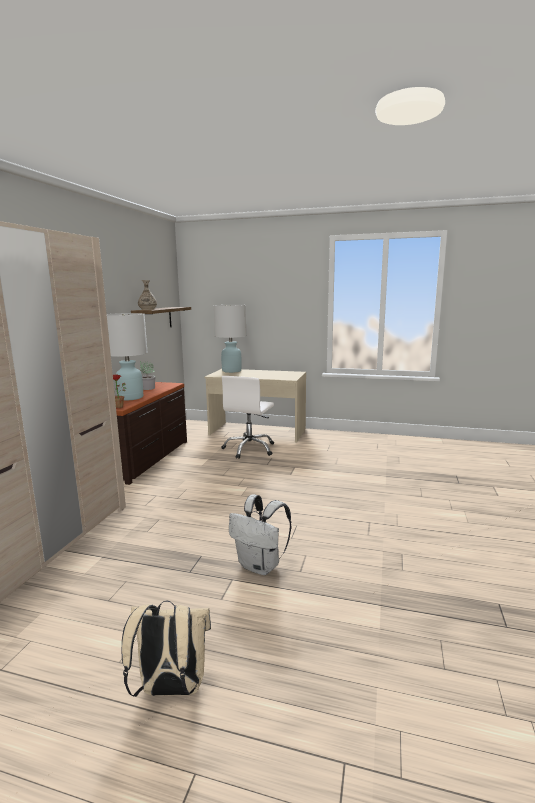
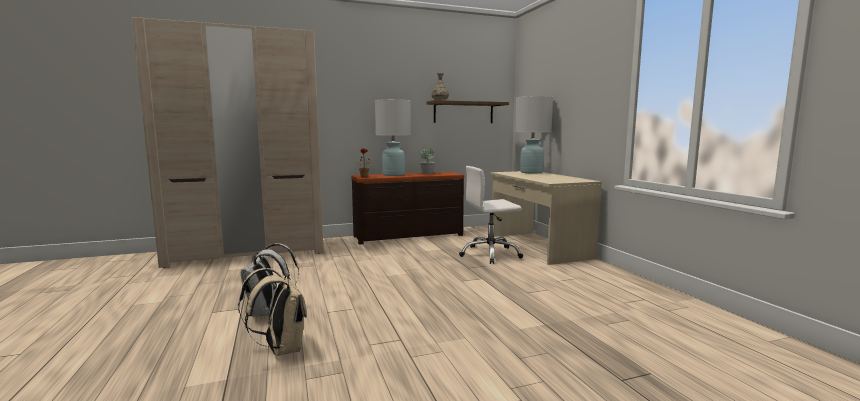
camera: 55 degrees right, 5 degrees down
(170, 689) = (103, 325): beige backpack -> beige backpack (280, 349)

